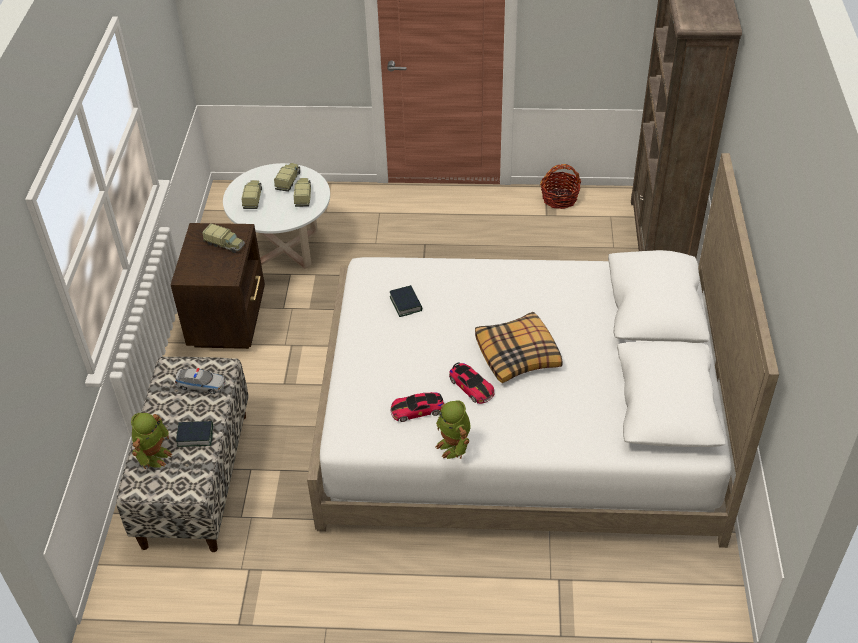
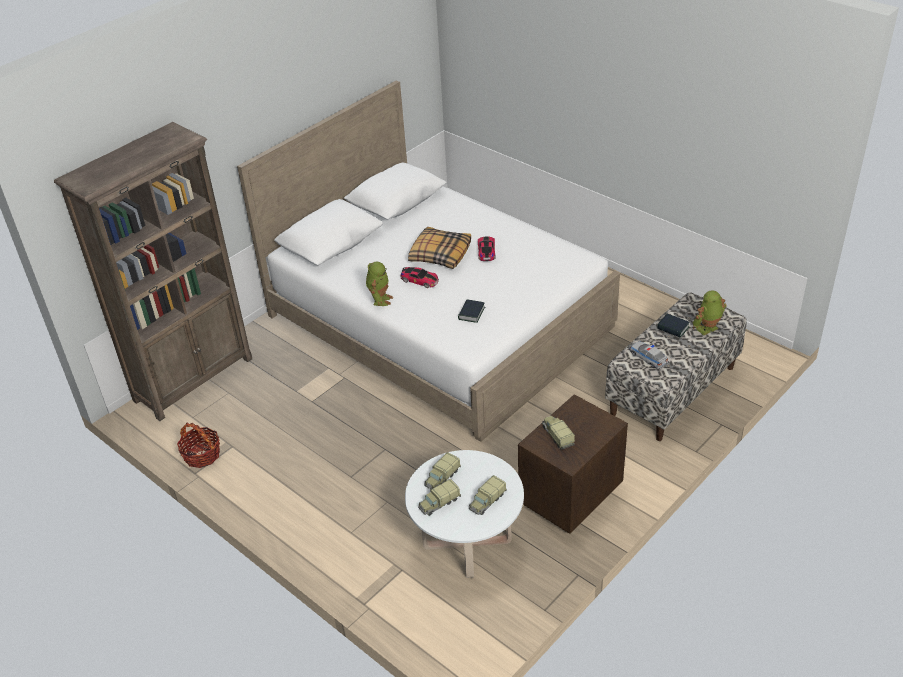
camera: 140 degrees left, 5 degrees down
(417, 410) = (530, 254): toy car -> toy car (419, 280)
(454, 446) = (529, 230): toy robot -> toy robot (380, 299)

